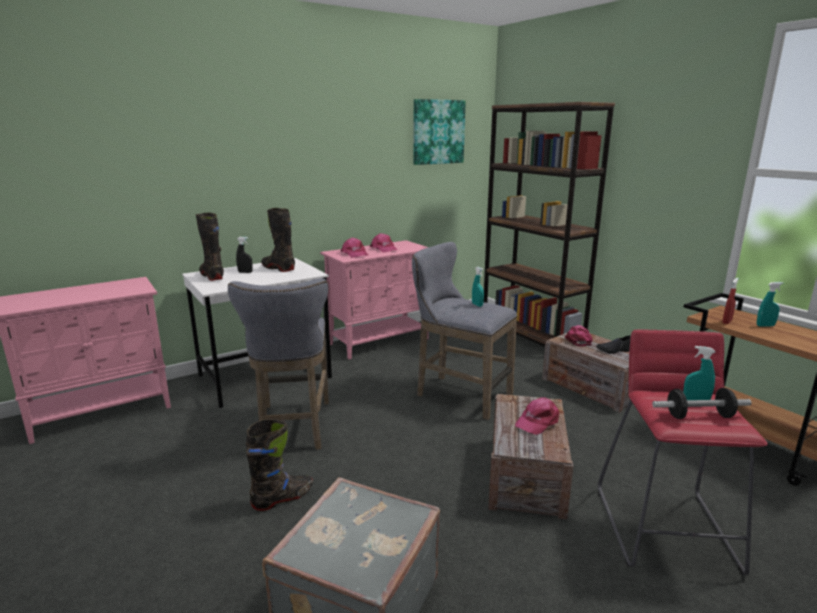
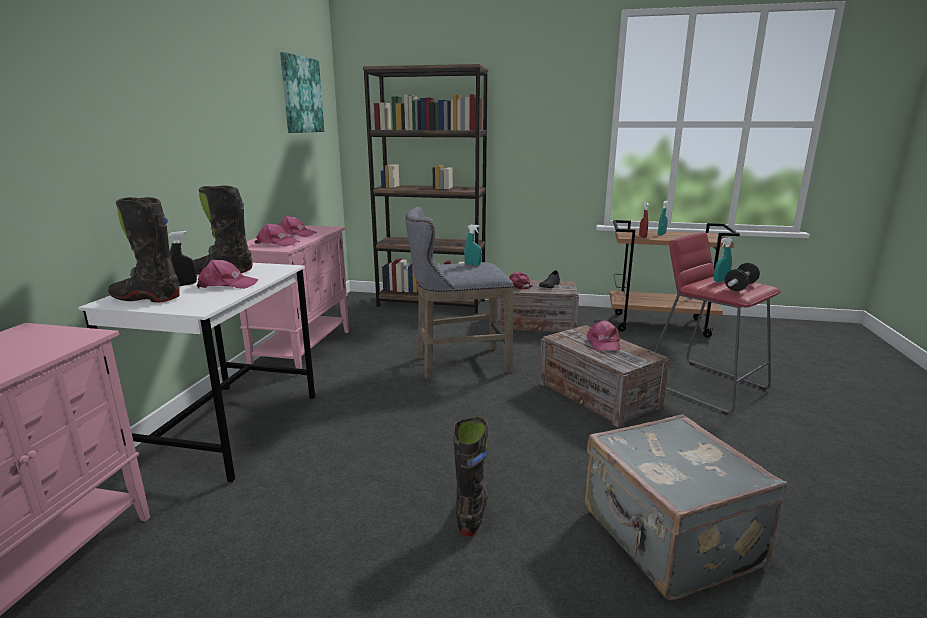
camera: 45 degrees left, 0 degrees up
(259, 278) = (227, 285): none -> pink cap
(293, 429) = (365, 456): grey stool -> none

